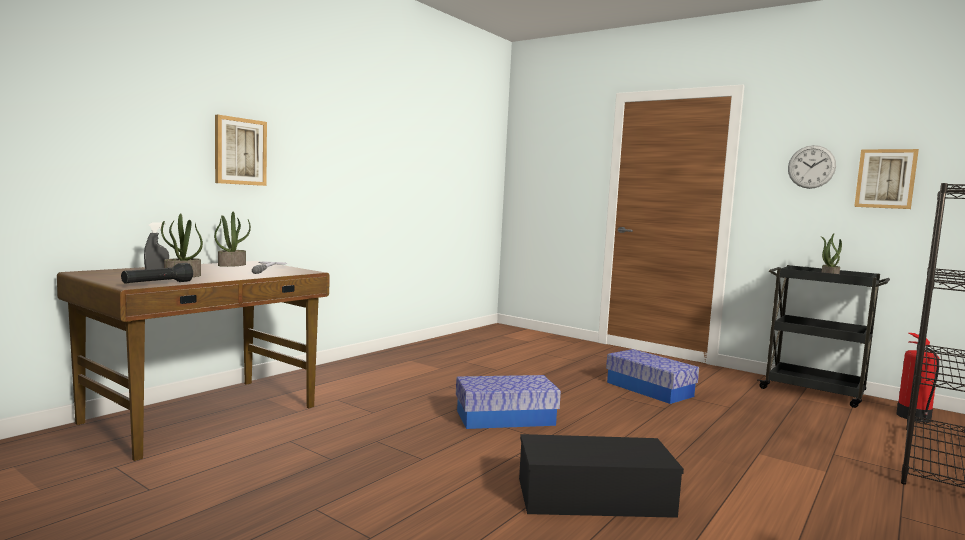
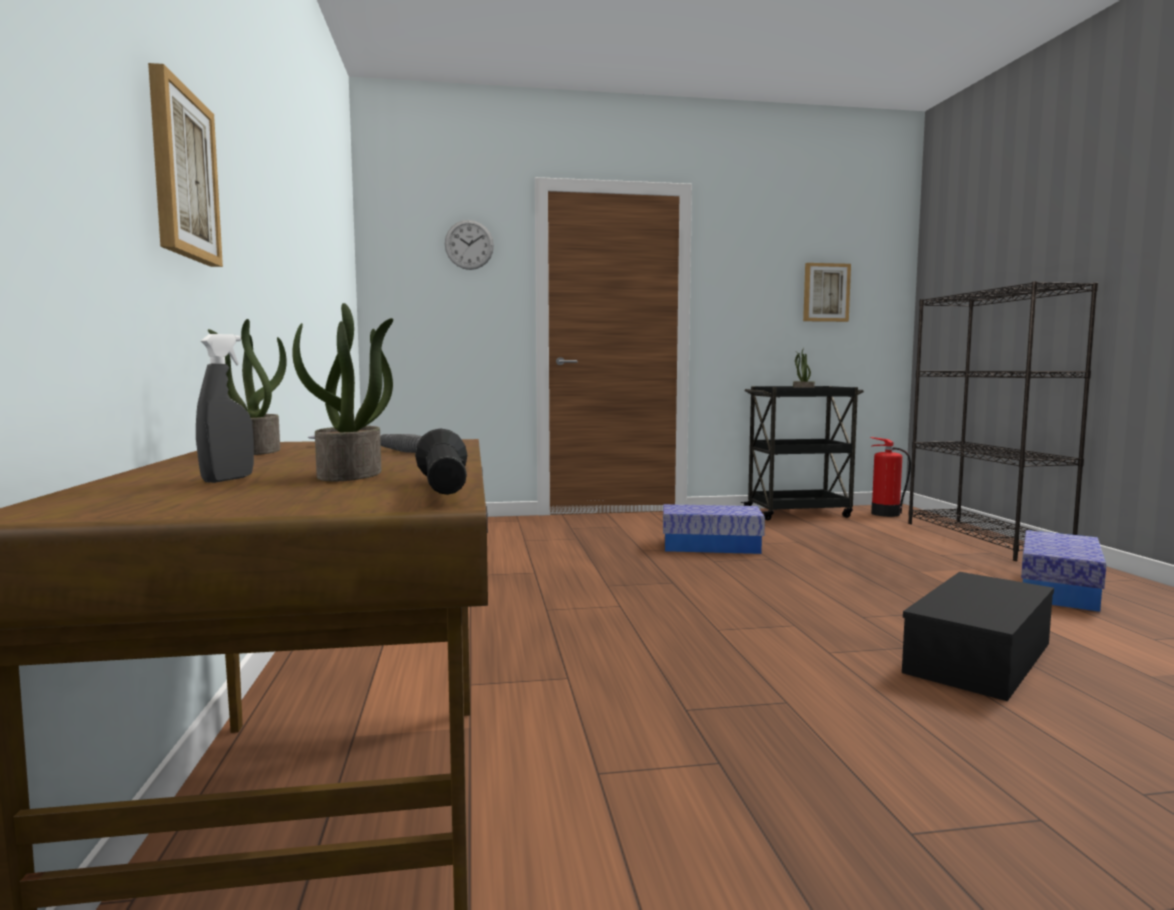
camera: 45 degrees left, 0 degrees up
(505, 418) = (704, 619): storage box -> storage box (1058, 590)
(811, 167) = (763, 280): wall clock -> wall clock (469, 244)

